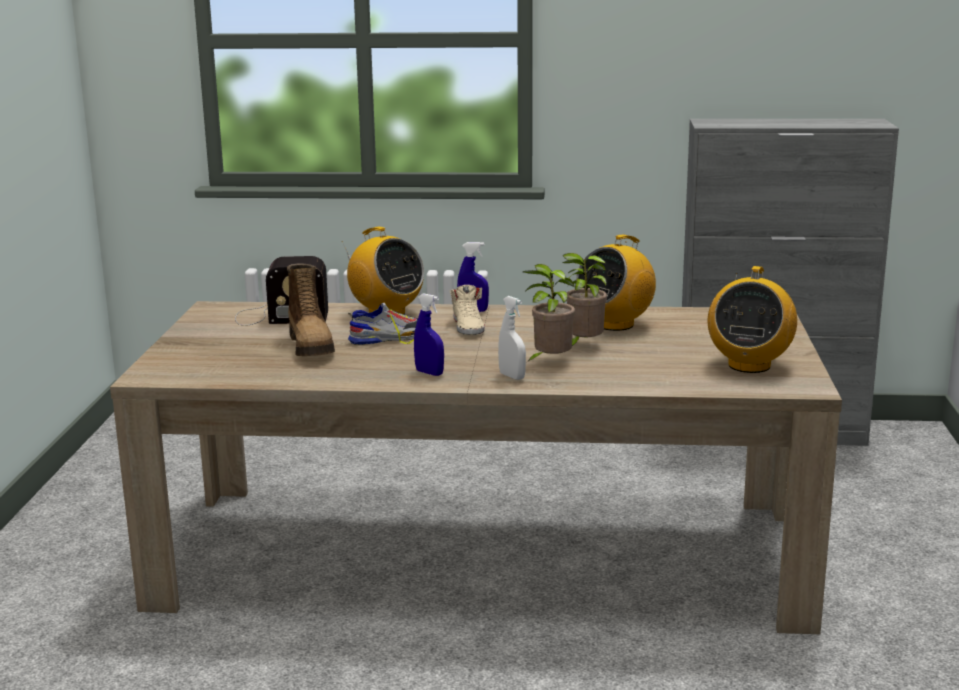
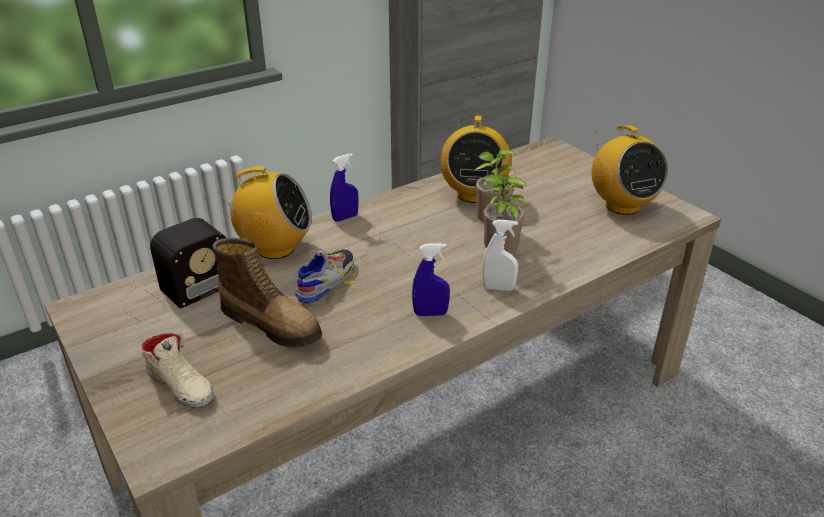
camera: 40 degrees left, 15 degrees up
(468, 326) = (371, 239): beige shoe -> beige shoe (181, 384)

